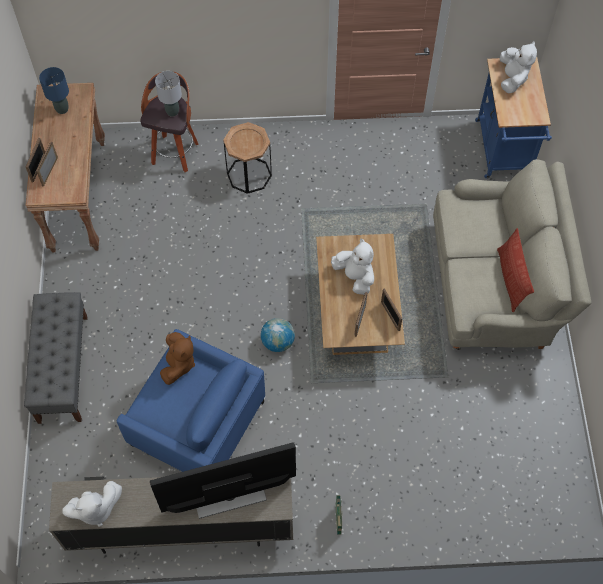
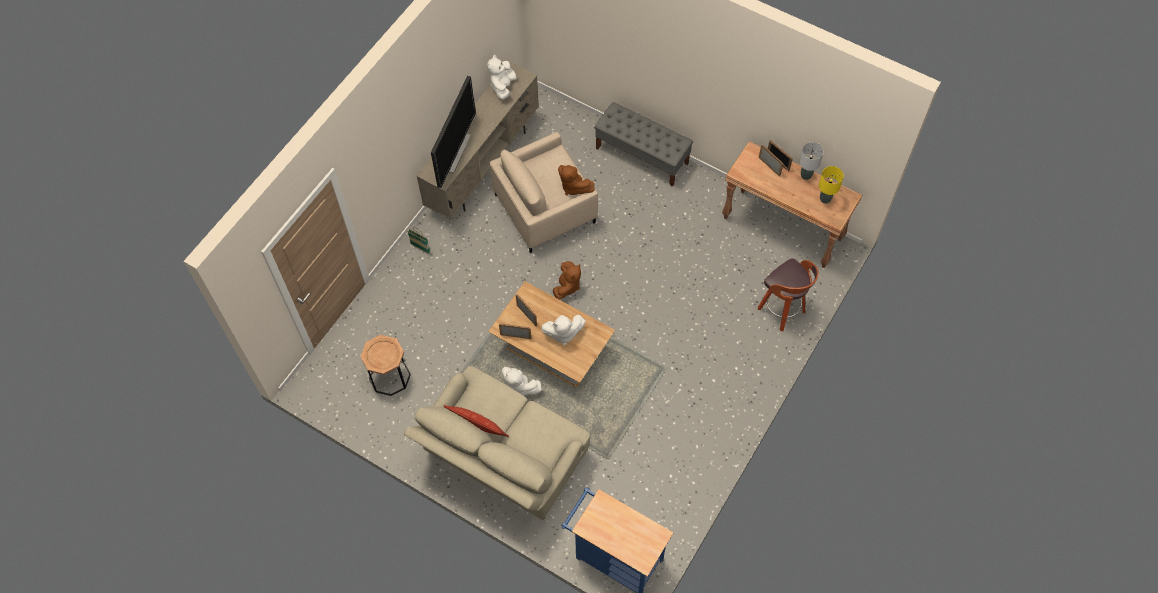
camera: 125 degrees right, 0 degrees up
(62, 109) = (825, 199): blue table lamp -> yellow table lamp
(172, 112) = (785, 280): grey table lamp -> grey table lamp (805, 175)
(197, 424) = (544, 208): blue armchair -> beige armchair
(249, 175) = (725, 350): brown side table -> brown side table (389, 377)
(278, 342) = (567, 286): globe -> brown plush toy
(512, 78) = (637, 536): white plush toy -> white plush toy (519, 387)

